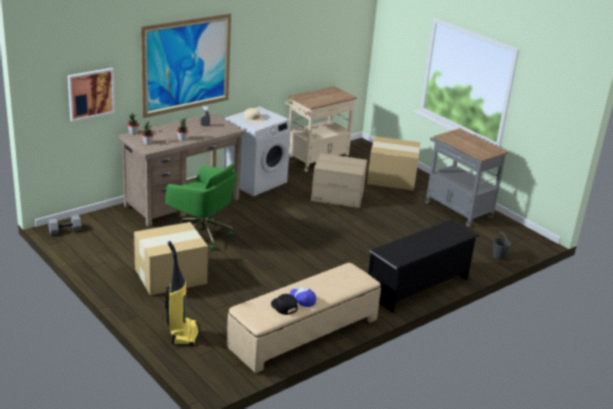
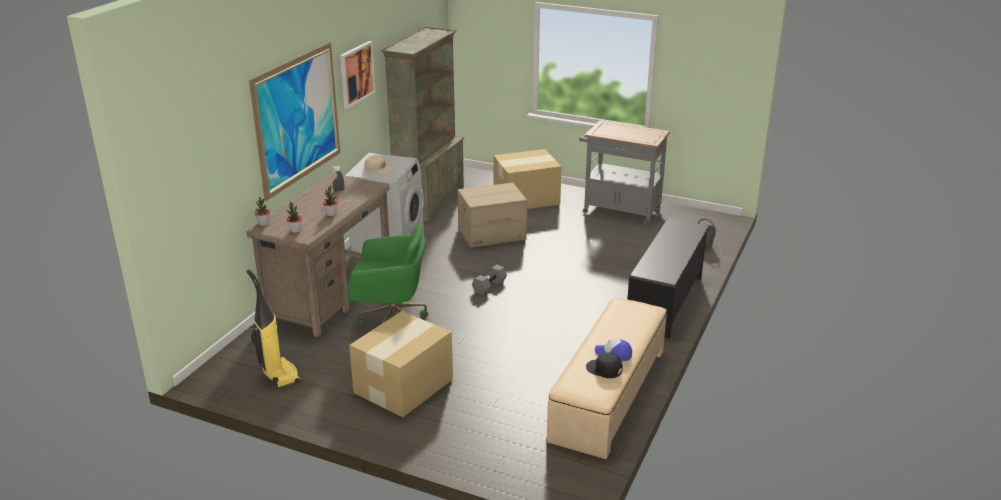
camera: 25 degrees left, 0 degrees up
(65, 230) = (219, 377): grey dumbbell -> grey dumbbell (489, 286)
(91, 94) = (210, 185): picture -> picture (356, 74)
(182, 333) = (484, 447): vacuum cleaner -> vacuum cleaner (278, 375)
(315, 160) = (429, 202): beige cart -> green bookcase

